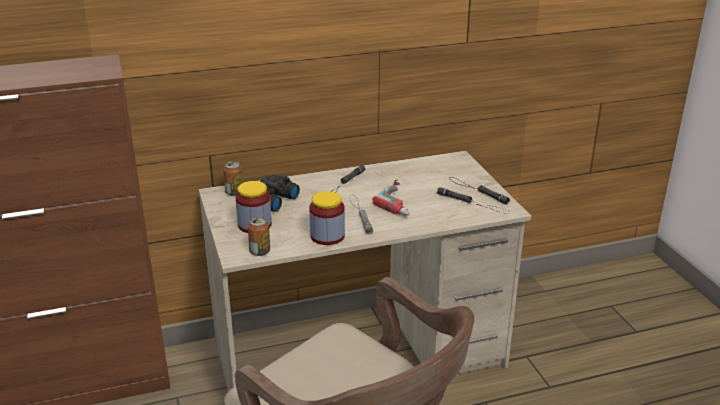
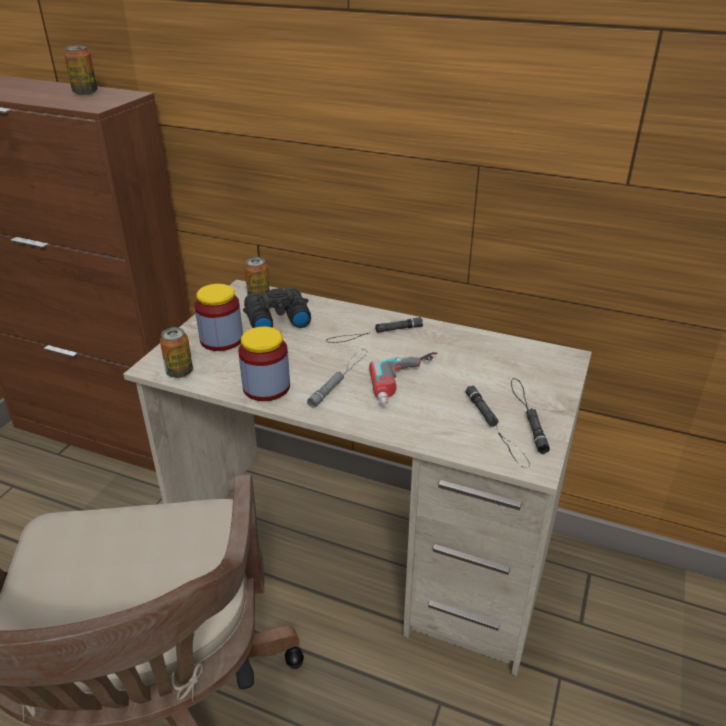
camera: 40 degrees right, 5 degrees up
(65, 66) = (85, 93): none -> can

